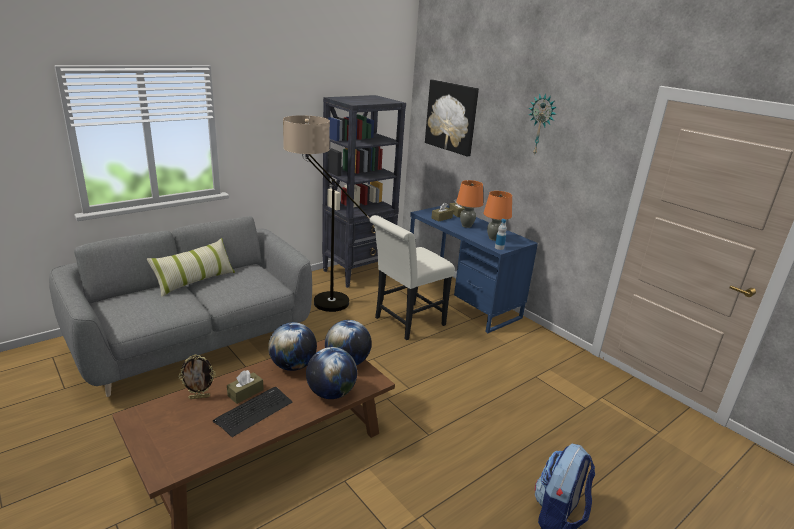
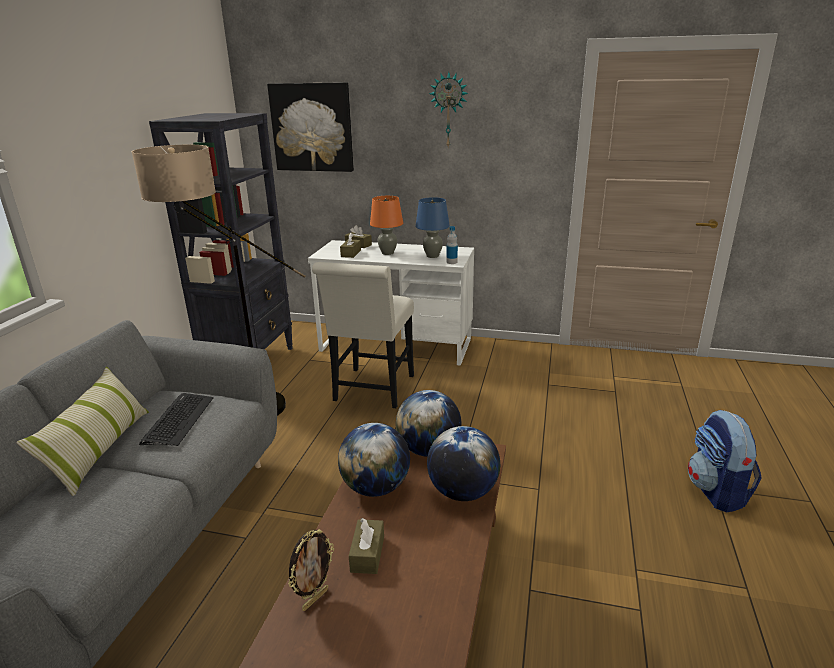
camera: 35 degrees left, 0 degrees up
(254, 411) = (411, 568): keyboard -> keyboard (178, 420)
(461, 300) = (396, 345): blue desk -> white desk
(493, 238) = (432, 256): orange table lamp -> blue table lamp

